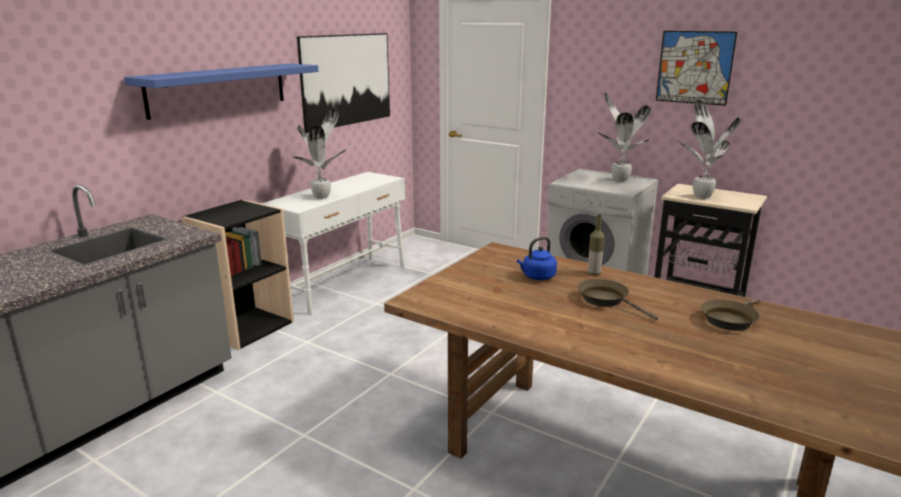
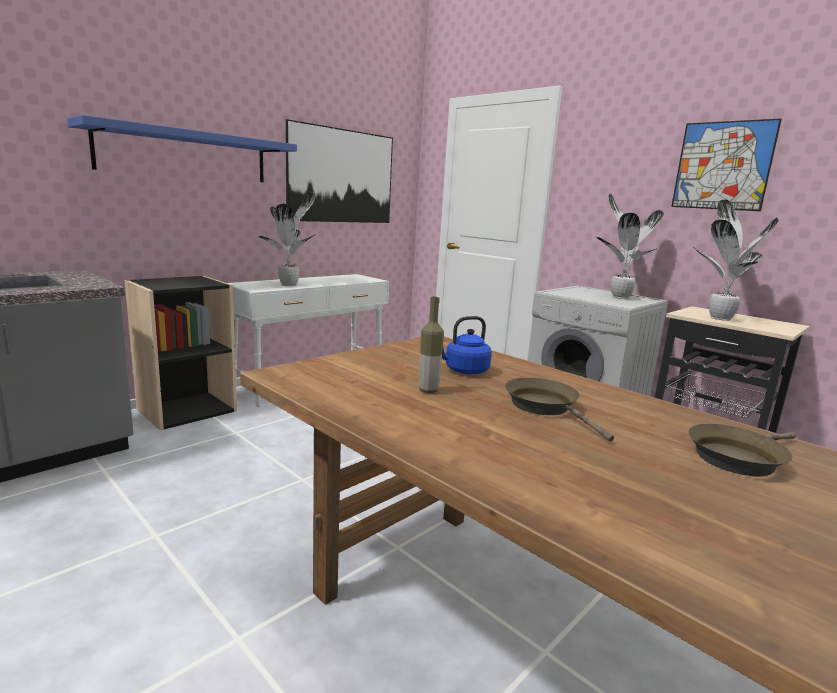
camera: 10 degrees right, 5 degrees down
(594, 273) = (544, 376): bottle -> bottle (428, 390)

